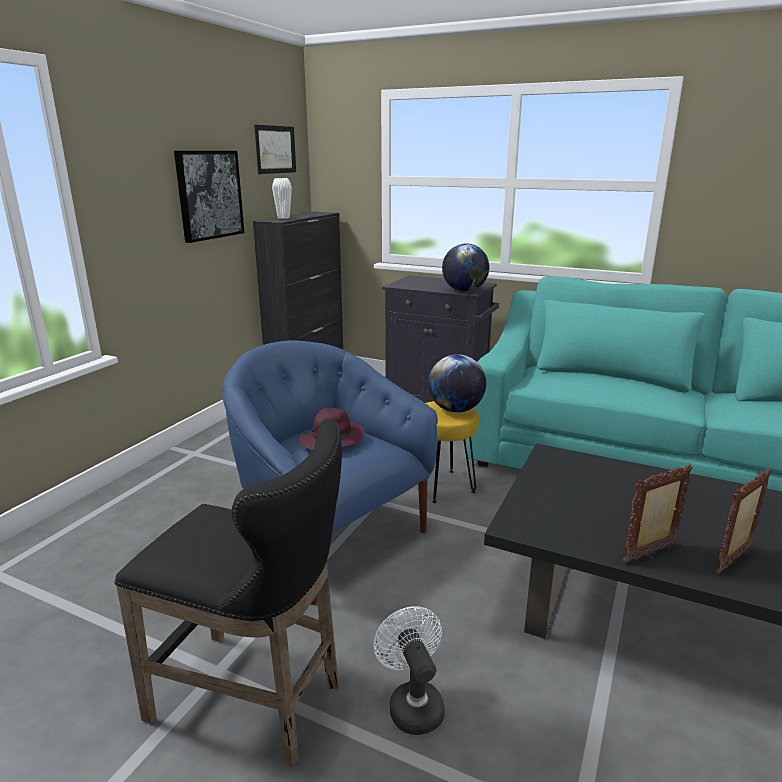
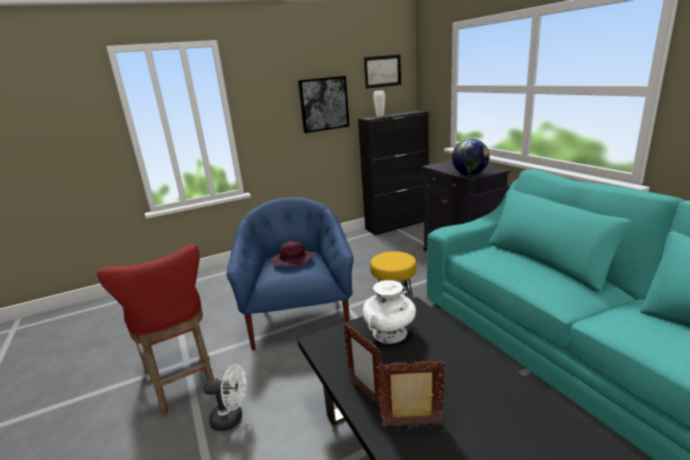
camera: 40 degrees right, 0 degrees up
(256, 701) = (183, 382): black stool -> red stool
(412, 703) = (232, 418): white fan -> white fan turned 75 degrees clockwise
(455, 410) = (399, 260): globe -> none
(573, 488) = (389, 333): none -> white vase
(650, 553) = (365, 392): picture frame -> picture frame turned 135 degrees counterclockwise

